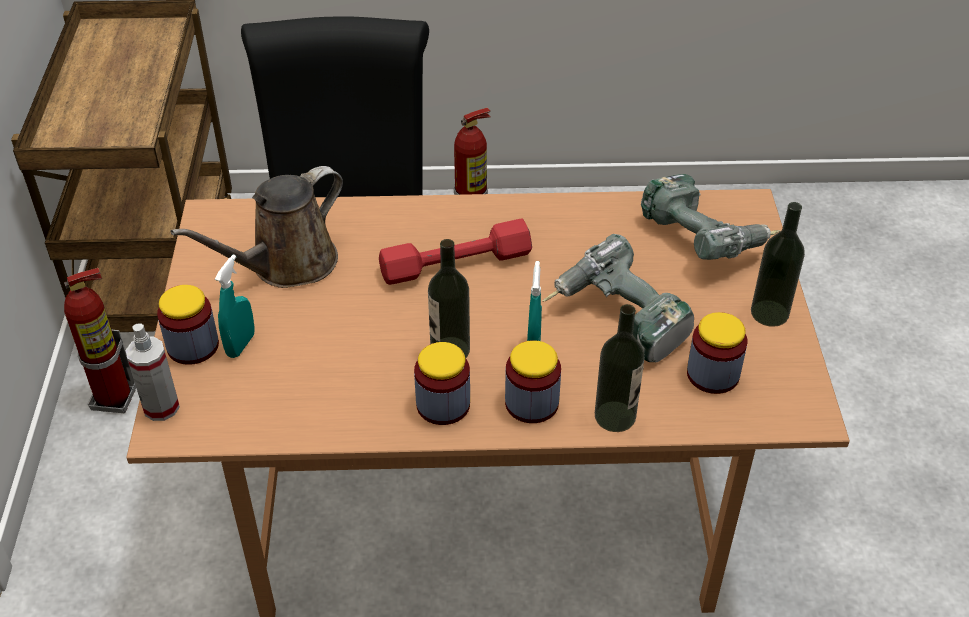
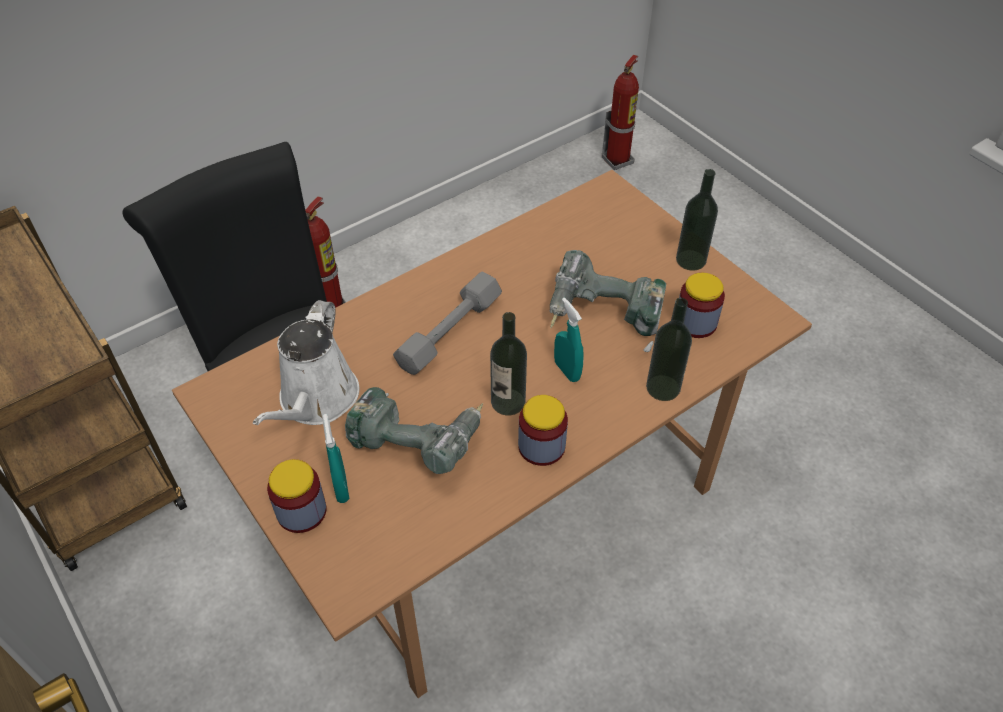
camera: 35 degrees left, 5 degrees up
(114, 399) = (137, 596): fire extinguisher -> fire extinguisher (618, 160)
(161, 407) = (324, 578): spray bottle -> none
(287, 265) = (316, 401): brown watering can -> white watering can
(456, 264) = (449, 332): red dumbbell -> grey dumbbell
(531, 403) = (601, 409): jar -> none
(703, 238) = (602, 226): power drill -> power drill (418, 439)

